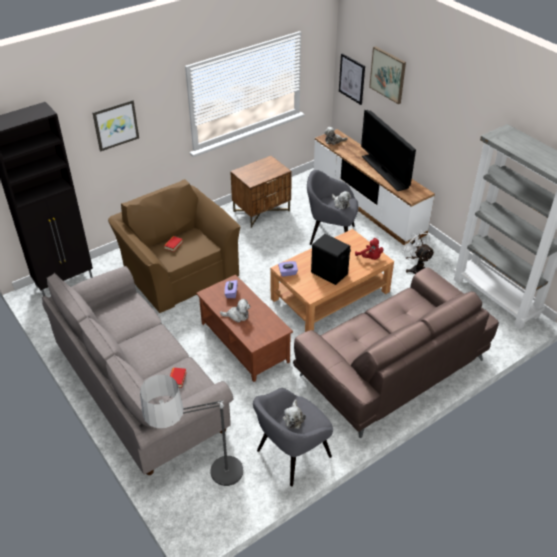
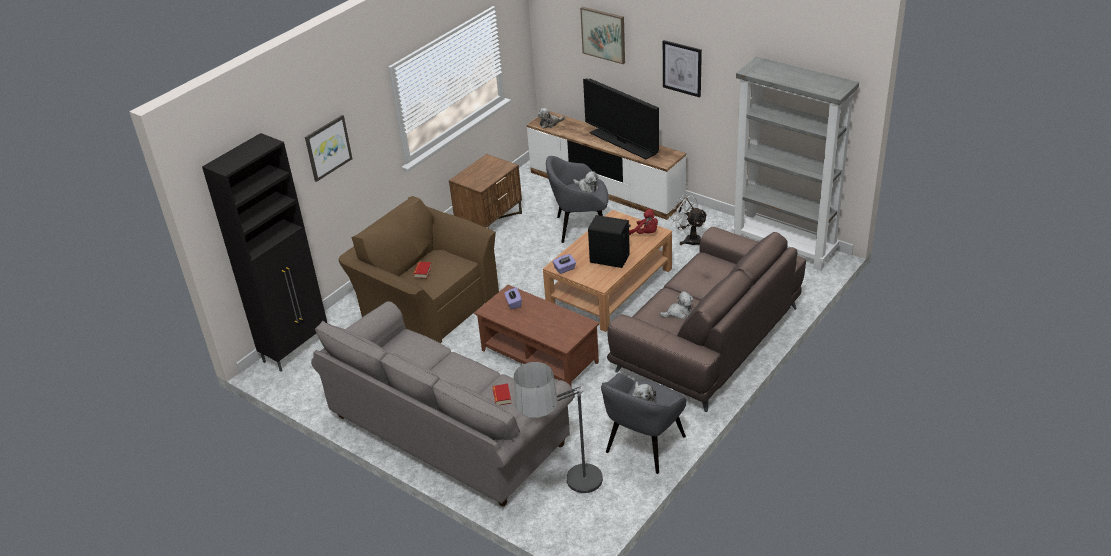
camera: 15 degrees left, 5 degrees down
(237, 315) = (532, 323): plush toy -> plush toy (678, 313)
(352, 78) = (557, 48): picture -> picture (682, 68)

